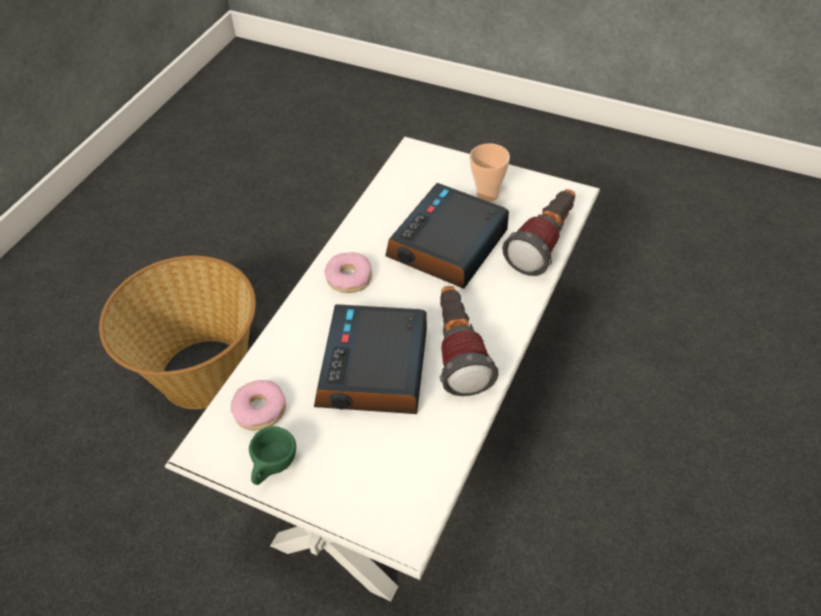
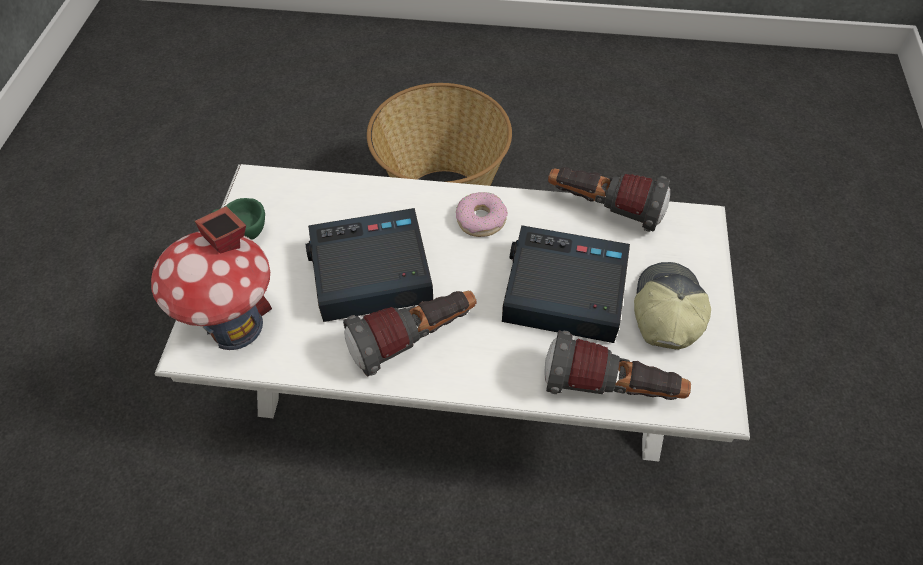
camera: 70 degrees right, 5 degrees up
(260, 410) = (303, 204): donut -> none
(376, 200) = (603, 209): none -> flashlight
(391, 491) = (235, 326): none -> toy house
(487, 194) = (666, 311): cup -> cap

